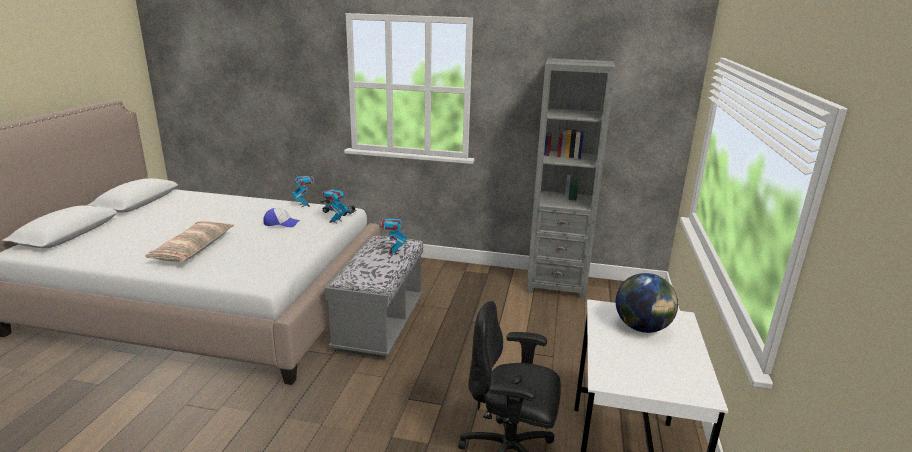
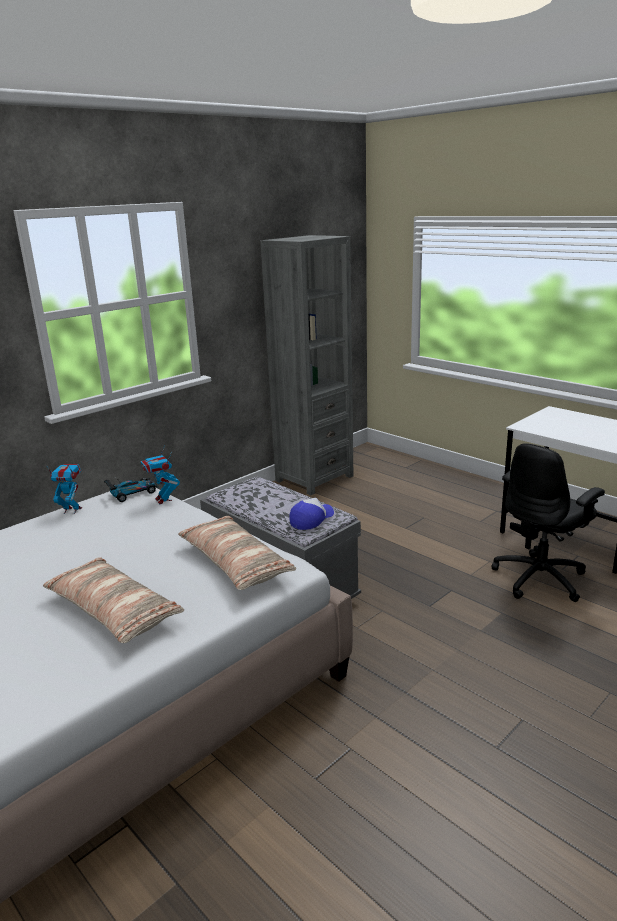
camera: 55 degrees left, 0 degrees up
(262, 264) = (234, 563): none -> pillow
(281, 223) = (113, 534): cap -> cap (311, 519)
(393, 252) = (271, 493): toy robot -> none
(642, 328) = (562, 423): globe -> none

